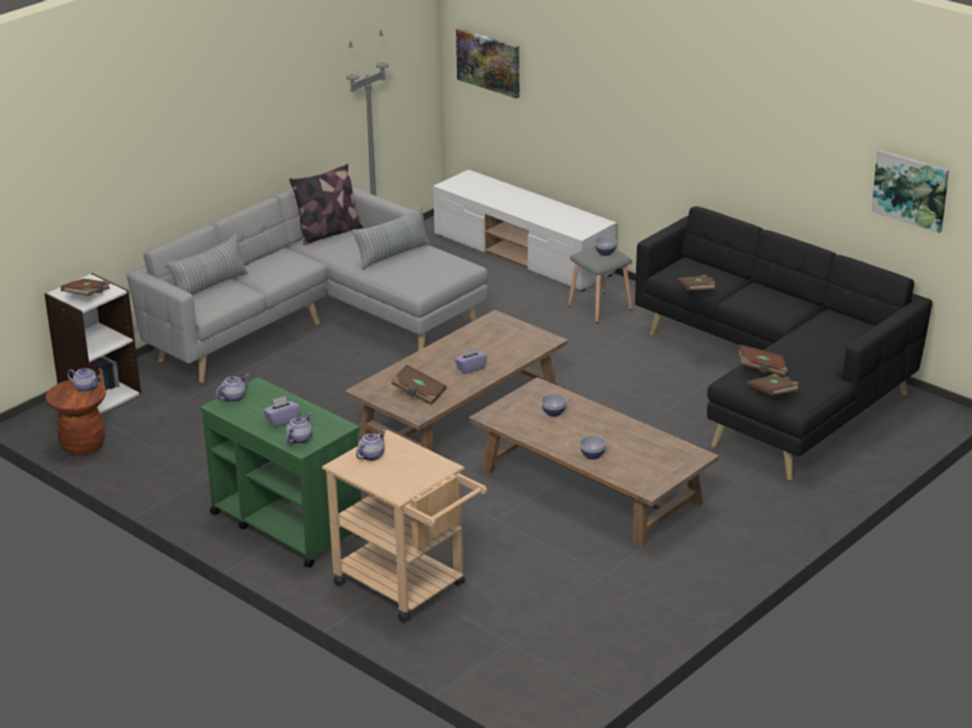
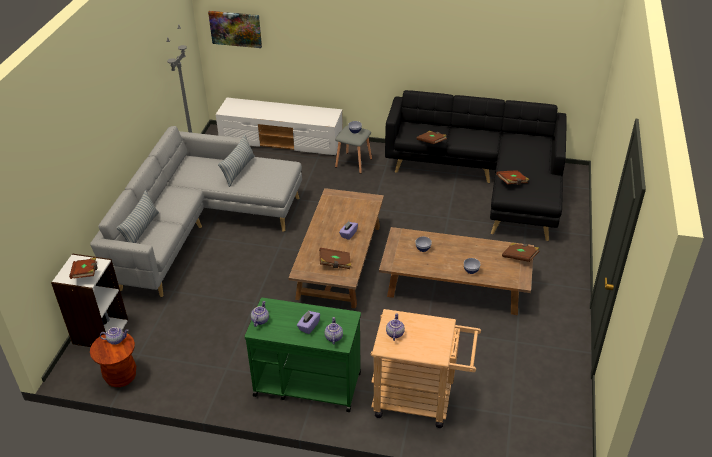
camera: 30 degrees left, 10 degrees up
(328, 233) = (185, 167): pillow -> none
(773, 394) = (533, 196): brown book -> brown book (520, 257)
(911, 189) = (552, 54): picture -> none

